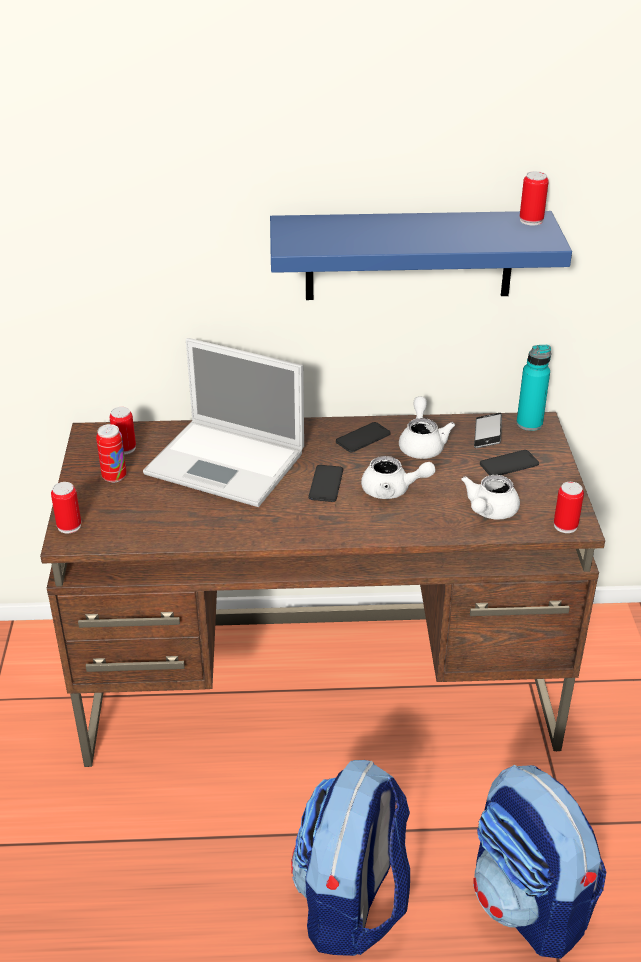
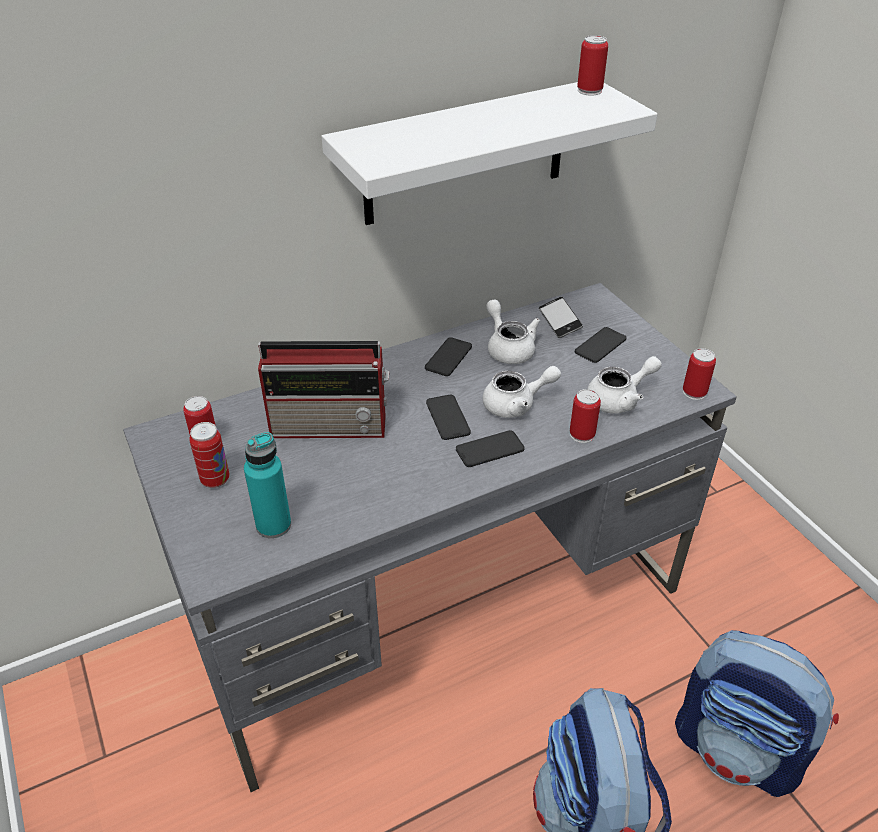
camera: 25 degrees left, 5 degrees up
(69, 526) = (200, 558): can -> can (582, 434)
(228, 463) = (332, 425): laptop -> radio
(322, 685) = (439, 606): brown desk -> grey desk
(342, 517) = (490, 449): none -> phone
(409, 255) = (466, 153): blue shelf -> white shelf
(489, 511) = (619, 399): white teapot -> white teapot turned 120 degrees counterclockwise
(529, 424) = (587, 300): turquoise bottle -> turquoise bottle (273, 525)

